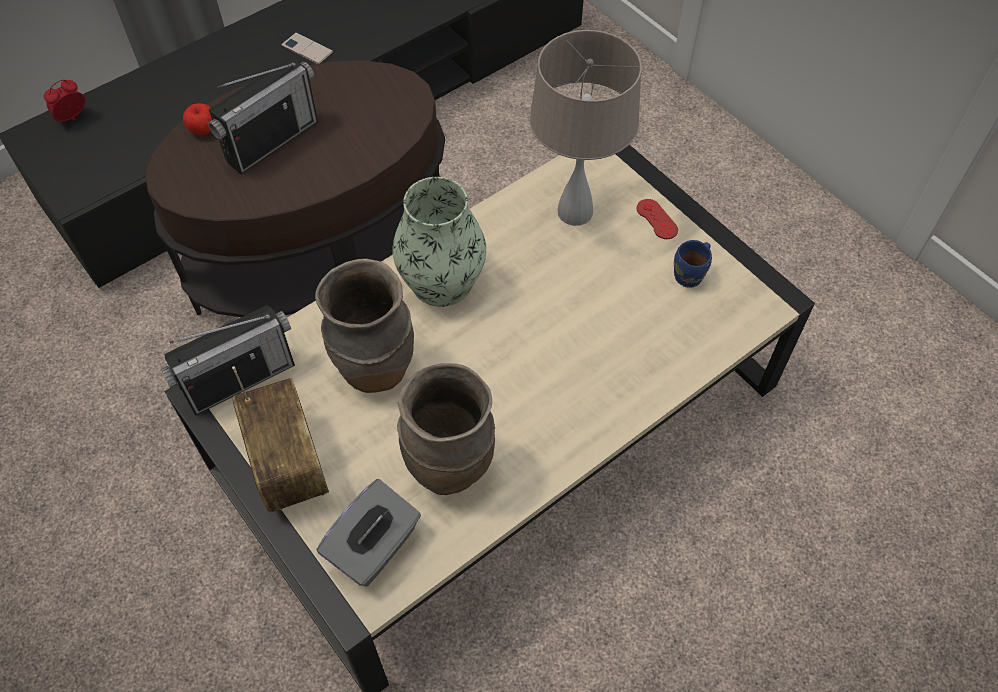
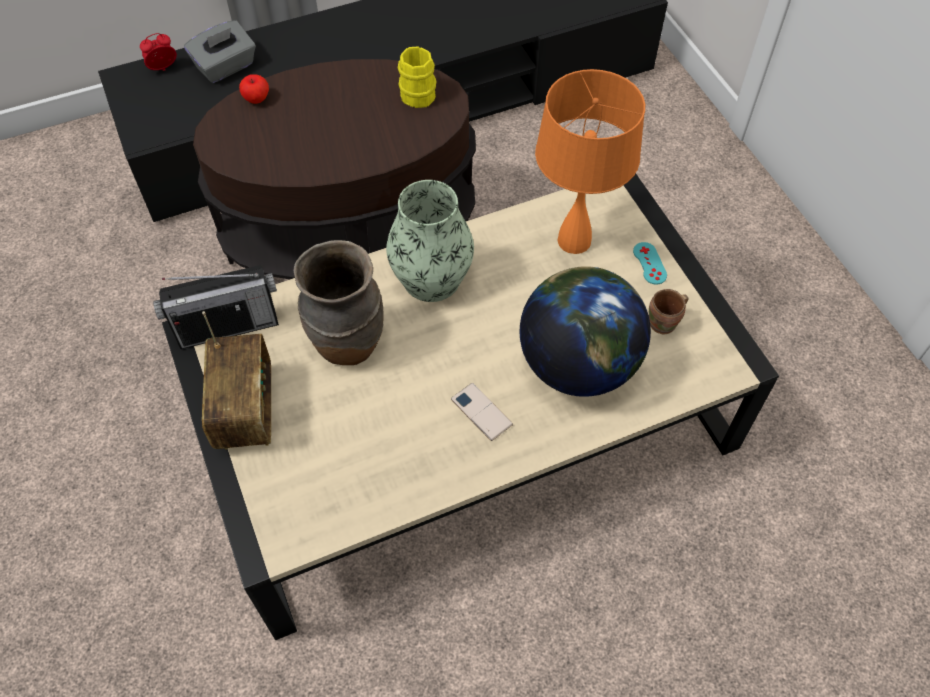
camera: 15 degrees right, 0 degrees up
(272, 141) = (312, 120): radio -> none
(307, 49) = (382, 45): phone -> phone (481, 412)
(374, 89) = (417, 91): none -> yellow mug
(374, 547) = (297, 502): grey tissue box -> grey tissue box (226, 67)
(450, 466) = (386, 447): brown vase -> none
(574, 212) = (573, 240): beige table lamp -> orange table lamp
(618, 336) = (578, 364): none -> globe
(657, 219) = (649, 263): red game controller -> turquoise game controller
(690, 277) = (664, 324): blue mug -> brown mug

